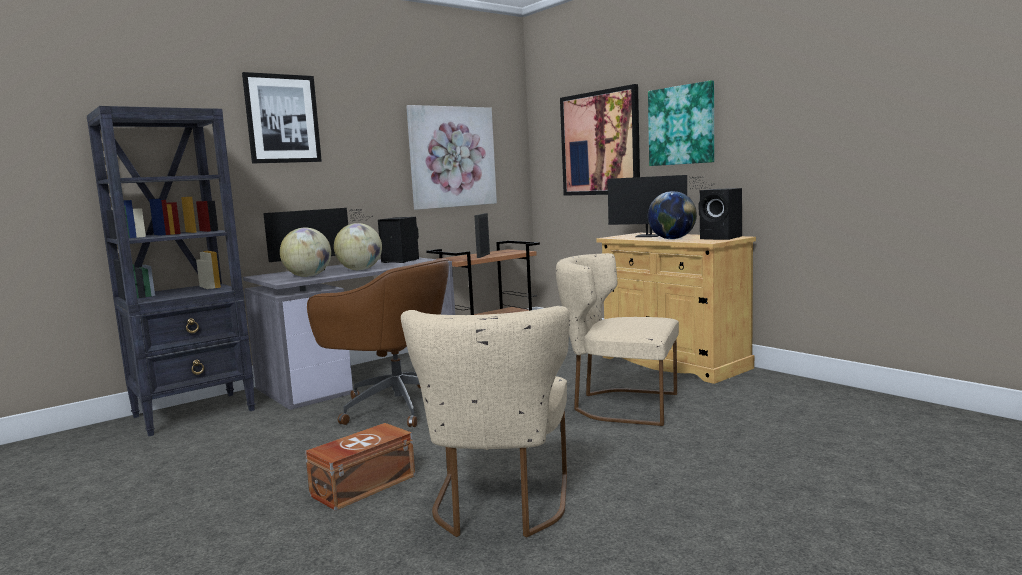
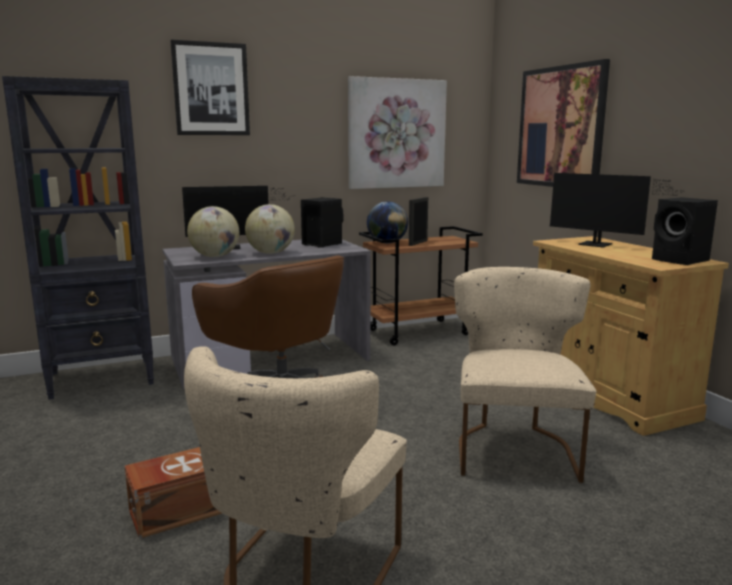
camera: 15 degrees right, 5 degrees up
(619, 405) = (513, 448): beige chair -> beige chair turned 60 degrees clockwise
(672, 239) = (618, 254): globe -> globe (387, 243)
(681, 125) = (655, 113): picture -> none

